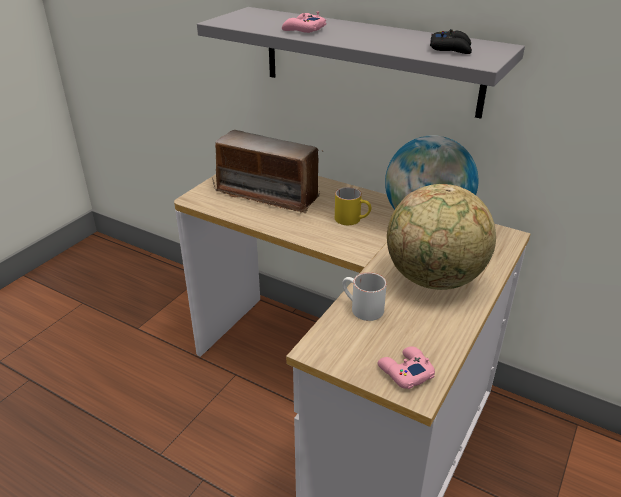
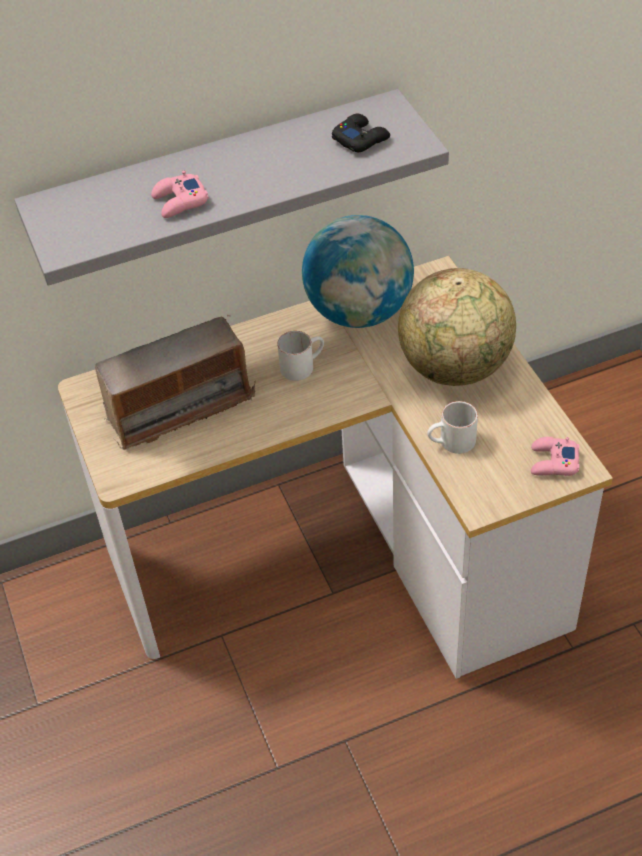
camera: 50 degrees left, 15 degrees up
(352, 219) = (302, 365): yellow mug -> white mug

